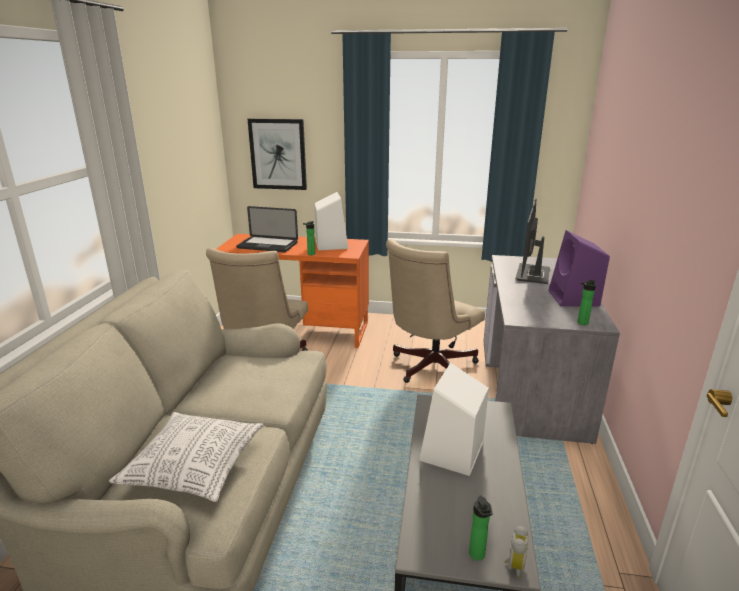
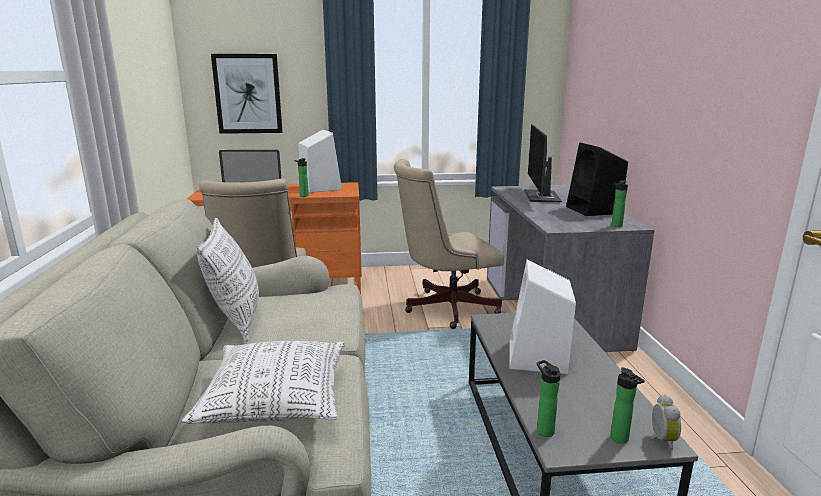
camera: 15 degrees left, 5 degrees down
(208, 378) = (236, 319): none -> pillow
(413, 531) = (543, 430): none -> bottle
(429, 368) = (445, 308): beige office chair -> beige office chair turned 45 degrees clockwise
(574, 299) = (594, 210): purple speaker -> black speaker

